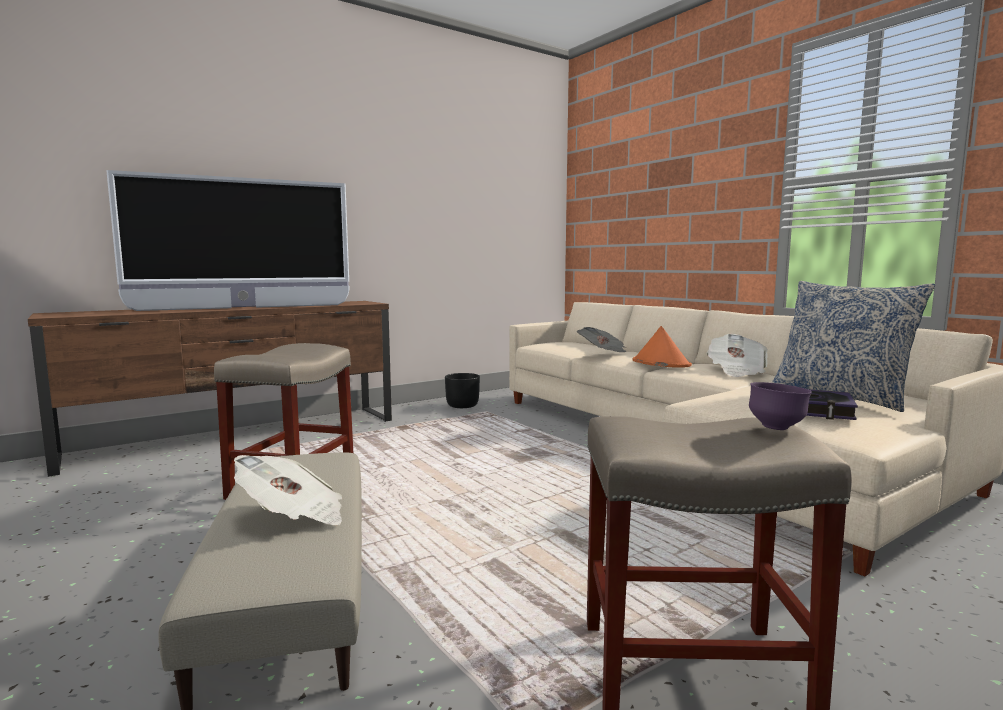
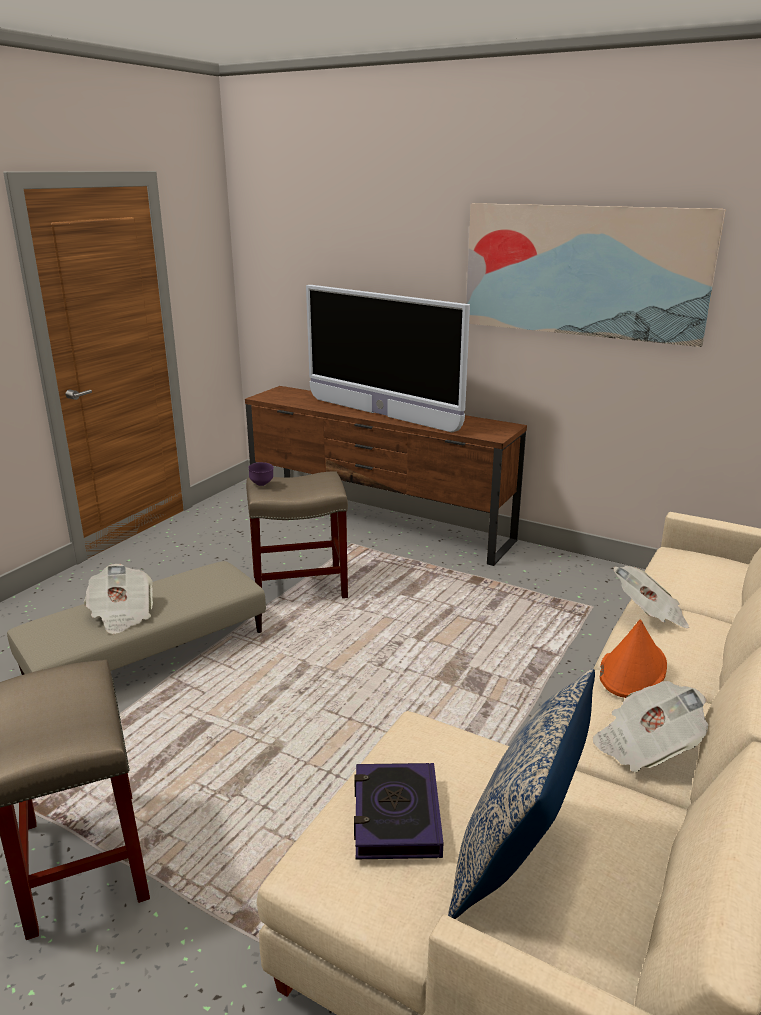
camera: 65 degrees right, 15 degrees up
(391, 171) = (583, 271): none -> picture
(462, 405) = (597, 585): black planter -> none
(777, 428) = (50, 742): purple bowl -> purple bowl (262, 484)

